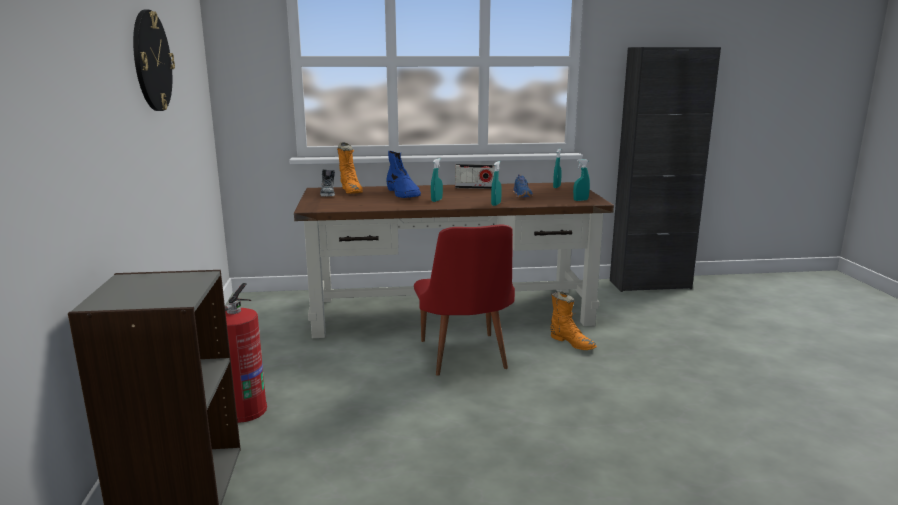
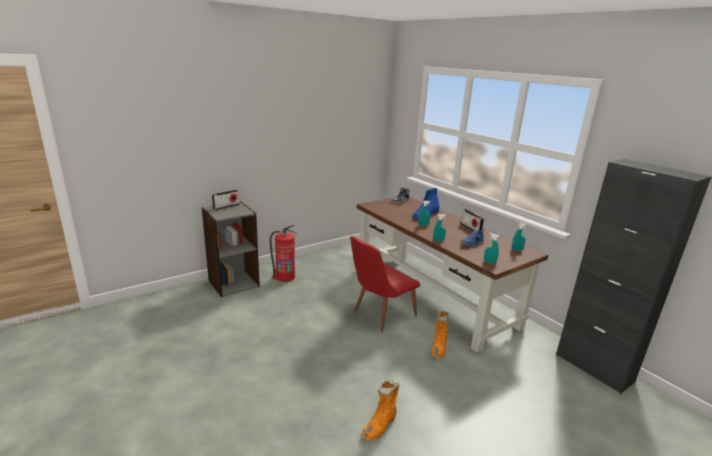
camera: 60 degrees right, 5 degrees up
(122, 288) = (226, 206): none -> radio
(151, 61) = (312, 120): wall clock -> none
(351, 191) = (412, 204): orange boot -> orange boot (380, 426)

